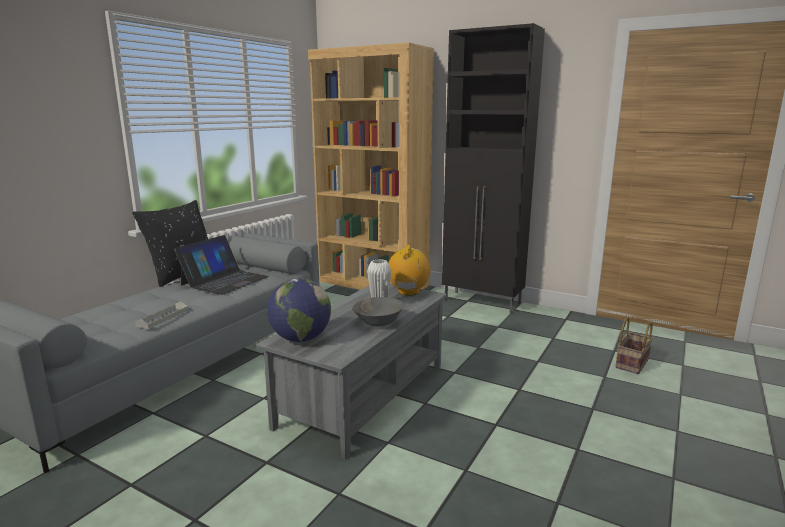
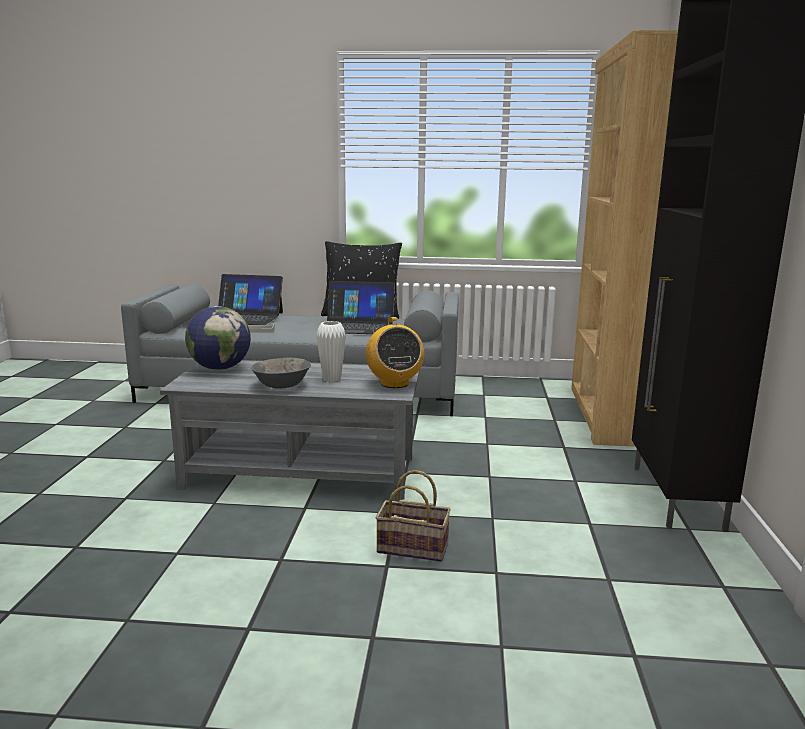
camera: 65 degrees right, 0 degrees up
(98, 315) = (243, 317): none -> laptop
(408, 292) = (394, 383): radio -> radio turned 90 degrees clockwise
(631, 363) = (598, 680): basket -> basket (414, 547)

